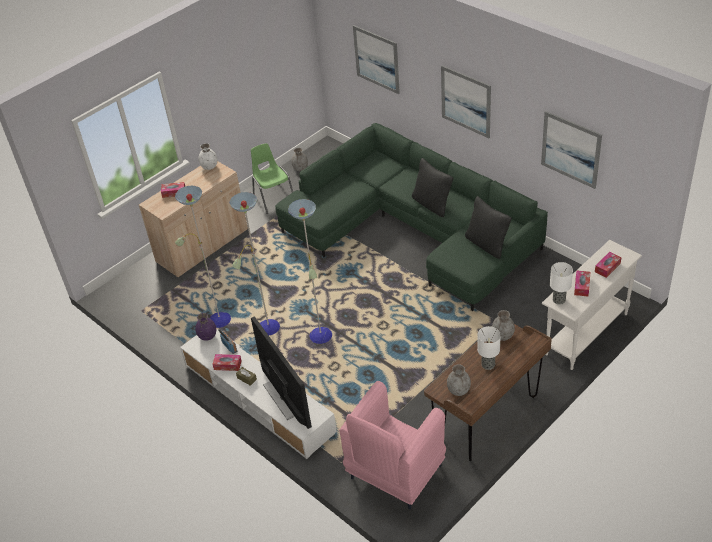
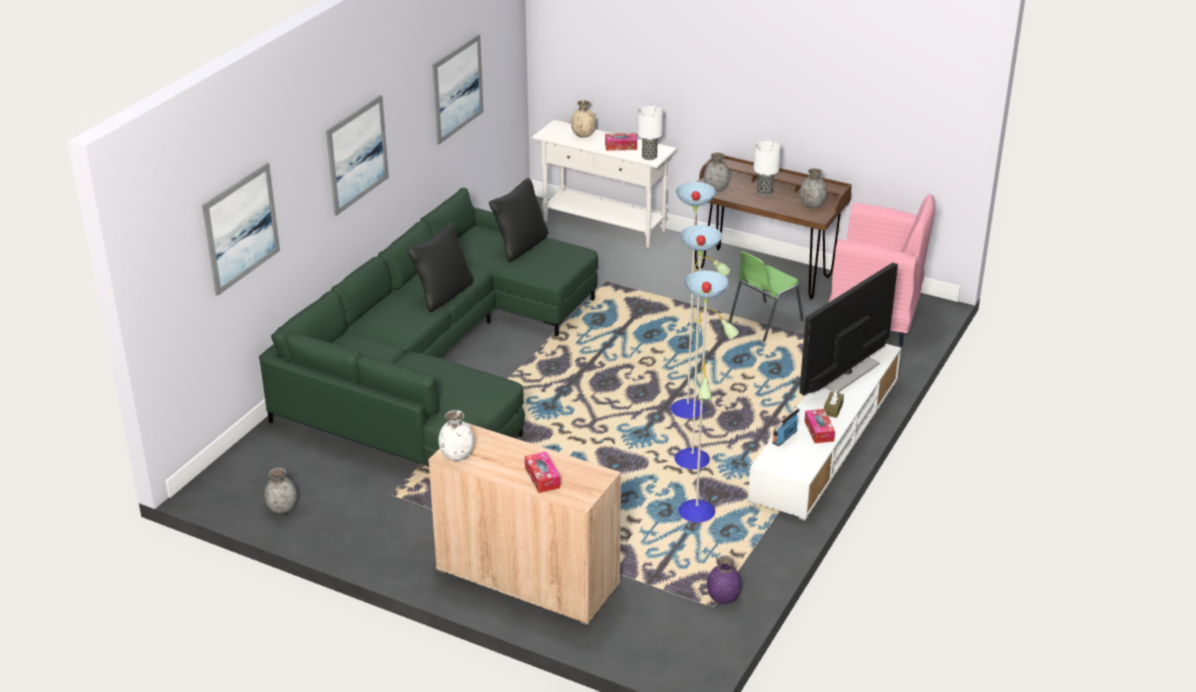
camera: 110 degrees left, 10 degrees down
(208, 336) = (775, 462): purple vase -> purple vase (723, 597)
(273, 198) = (375, 522): green chair -> green chair (764, 322)
(607, 267) = (583, 135): tissue box -> beige vase

